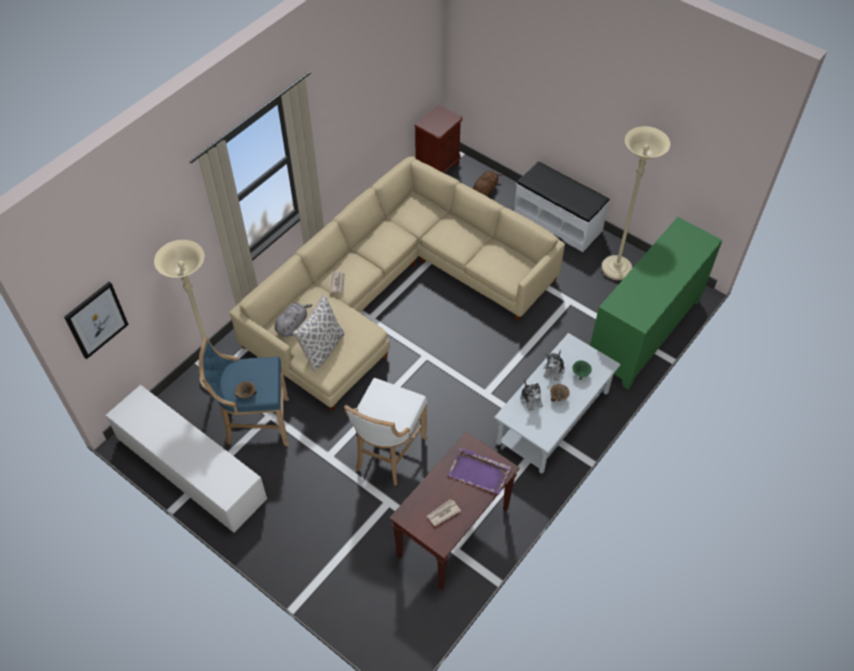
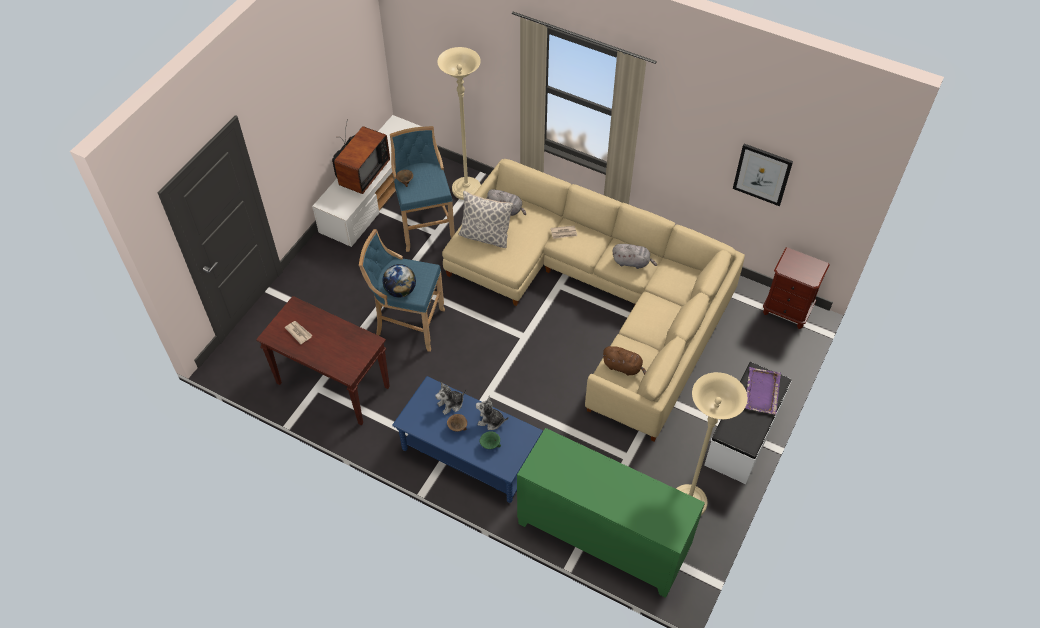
camera: 80 degrees right, 0 degrees up
(96, 320) = (413, 46): picture -> picture (762, 174)
(191, 455) = (361, 173): none -> television
(387, 454) = (407, 324): white stool -> blue stool
(389, 238) = (632, 262): none -> grey plush toy
(401, 414) = (400, 290): none -> globe
(480, 472) = (342, 354): purple tray -> purple tray (762, 392)
(485, 190) = (767, 359): brown plush toy -> brown plush toy (623, 367)
(553, 418) = (470, 455): grey coffee table -> blue coffee table

